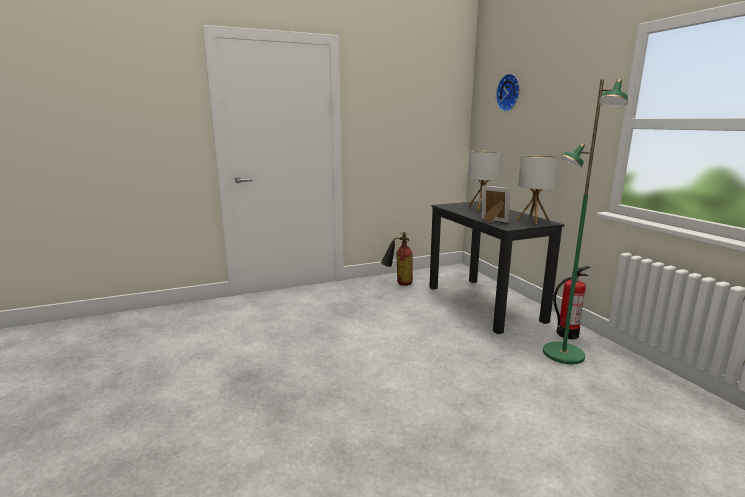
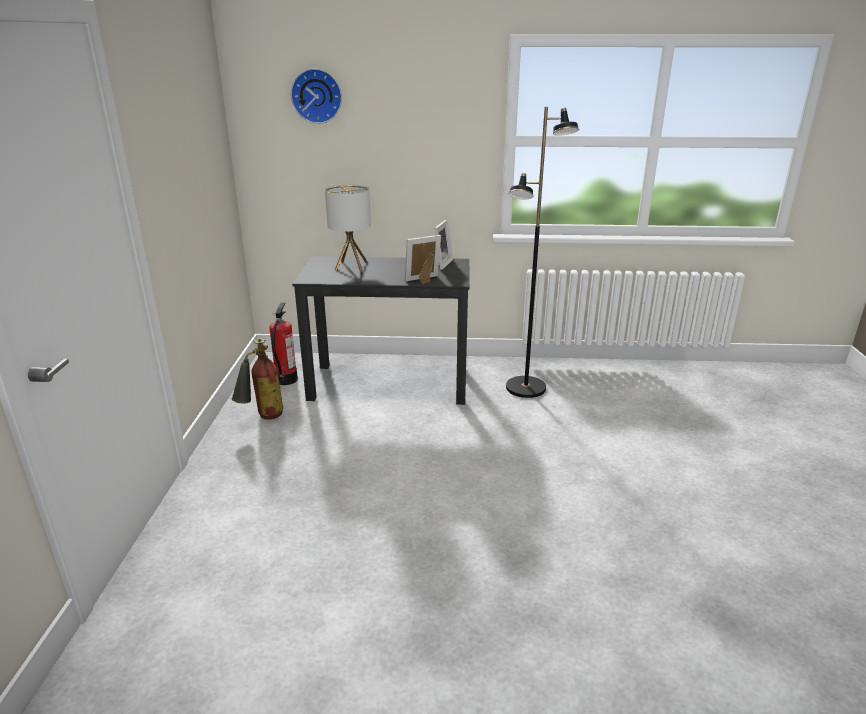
camera: 65 degrees left, 10 degrees up
(533, 220) = (440, 264): table lamp -> picture frame
(562, 354) = (526, 388): green floor lamp -> black floor lamp
(567, 334) = (493, 370): fire extinguisher -> fire extinguisher (286, 380)

